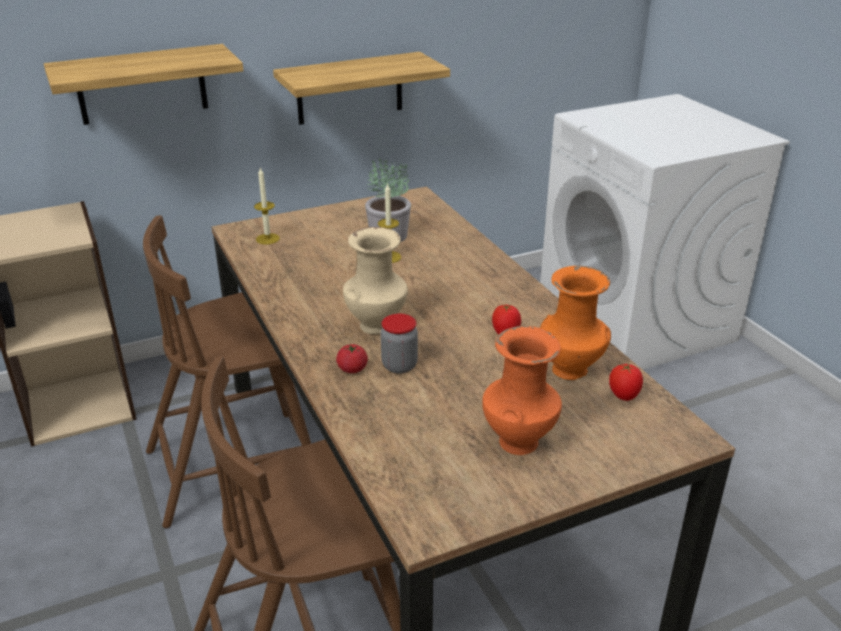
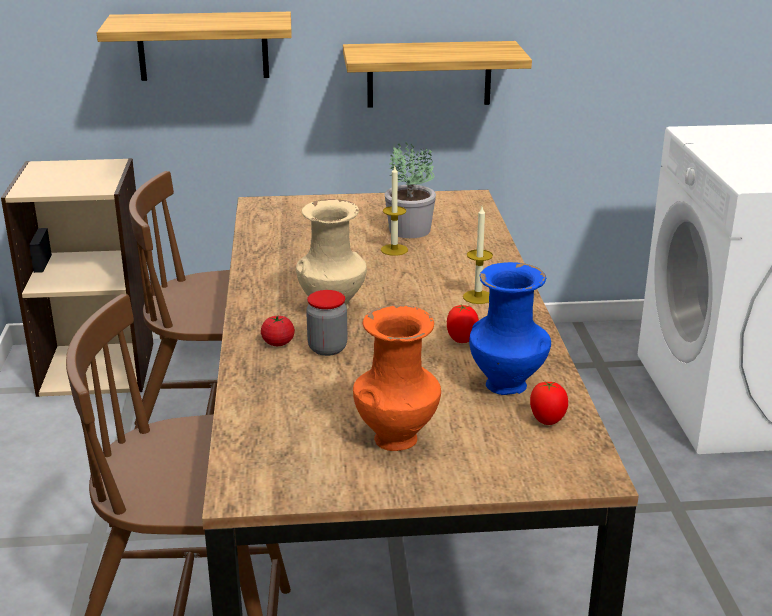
camera: 20 degrees right, 5 degrees down
(267, 239) = (283, 215): candle -> candle (478, 297)
(571, 370) = (508, 386): orange vase -> blue vase

